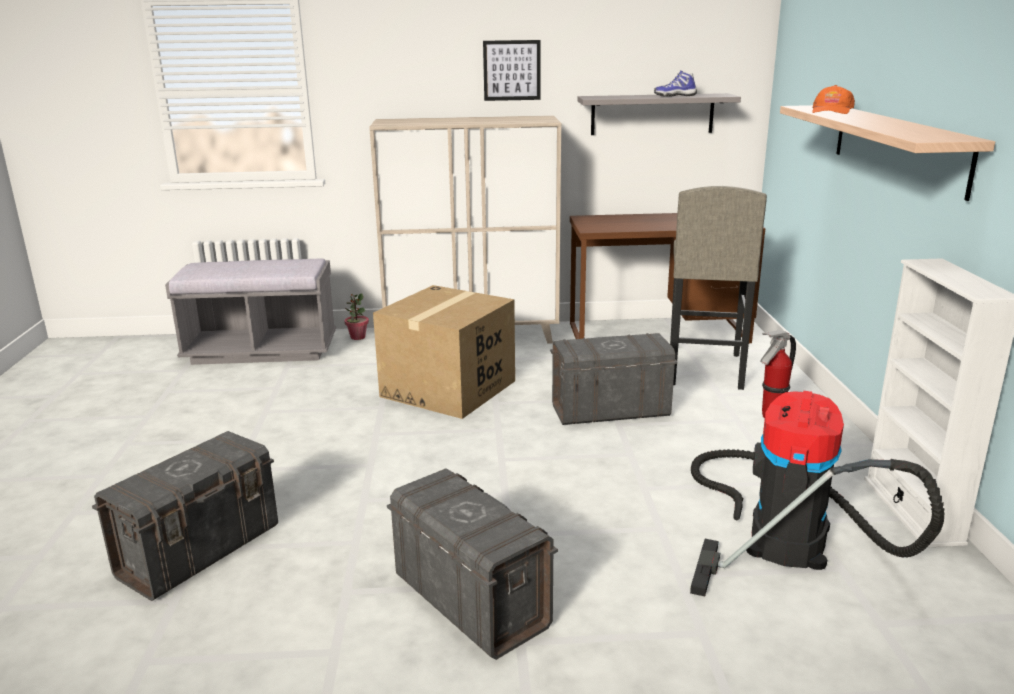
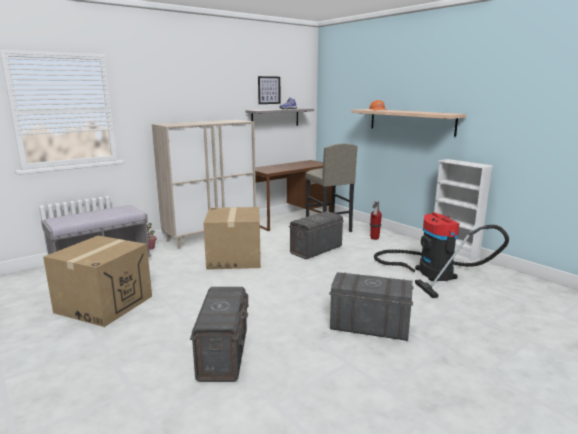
camera: 35 degrees left, 5 degrees down
(184, 414) = (104, 304): none -> cardboard box
(512, 70) = (216, 98): picture -> picture (269, 90)

